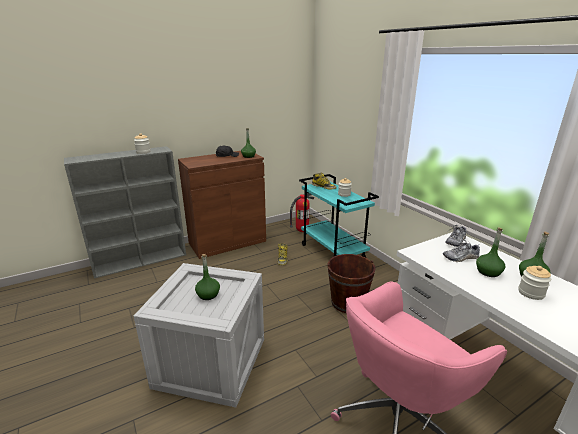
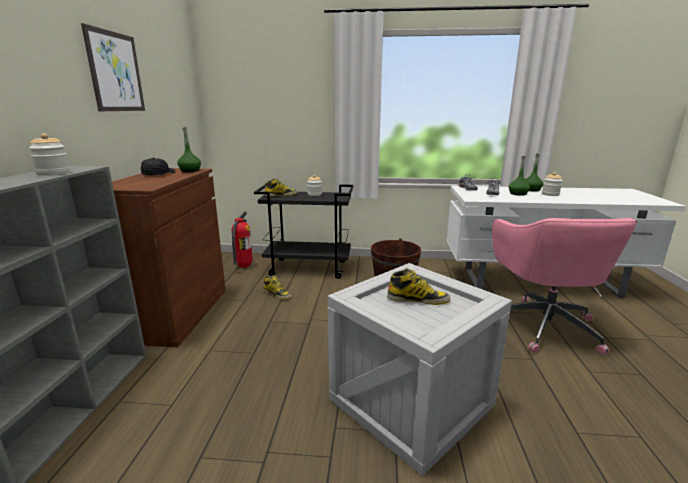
camera: 55 degrees left, 5 degrees down
(208, 294) = (418, 299): green bottle -> boot
(218, 91) = (115, 72): none -> picture
(333, 253) = (309, 268): turquoise cart -> black cart

